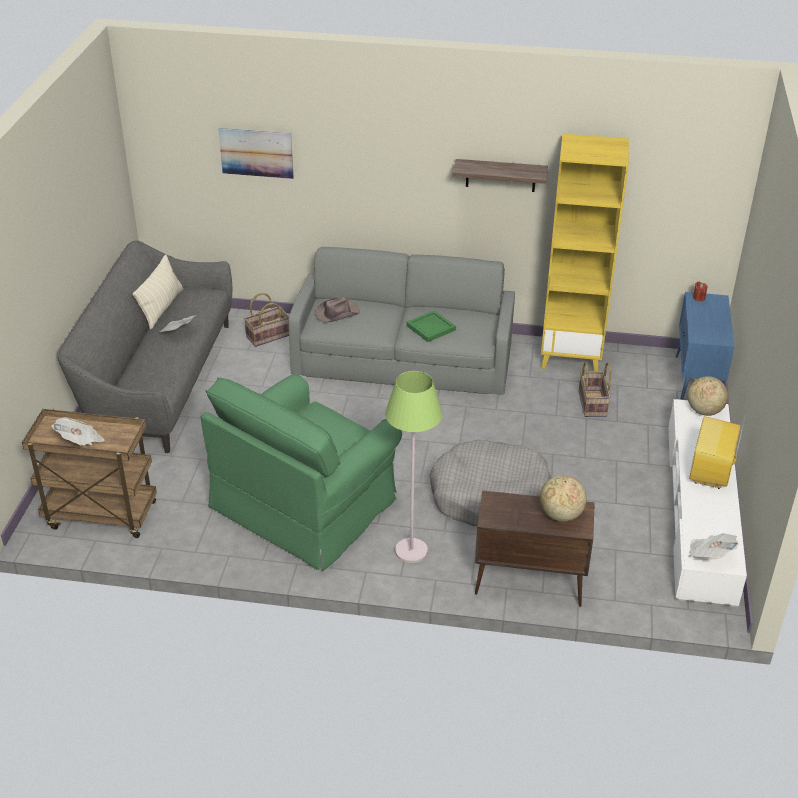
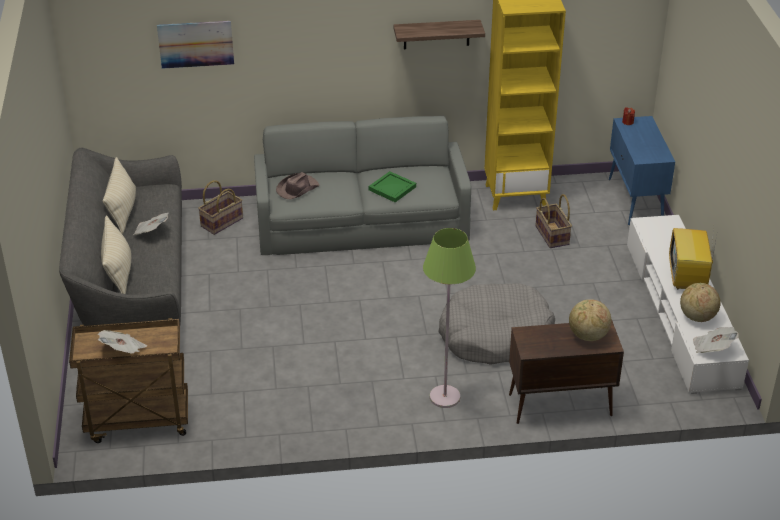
camera: 15 degrees left, 0 degrees up
(129, 365) = (118, 272): none -> beige pillow
(307, 504) = (331, 373): green armchair -> none
(704, 411) = (661, 224): globe -> globe (697, 317)

